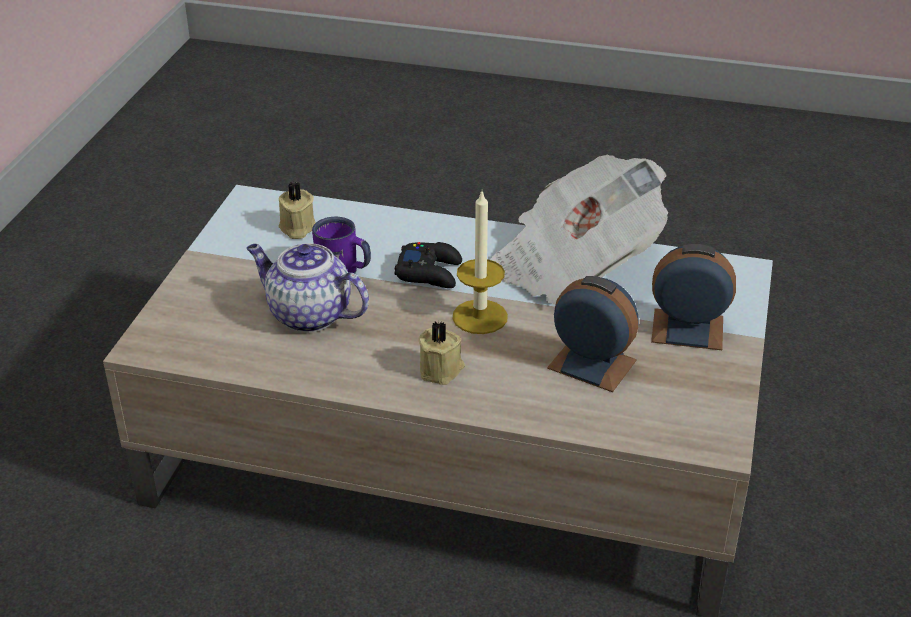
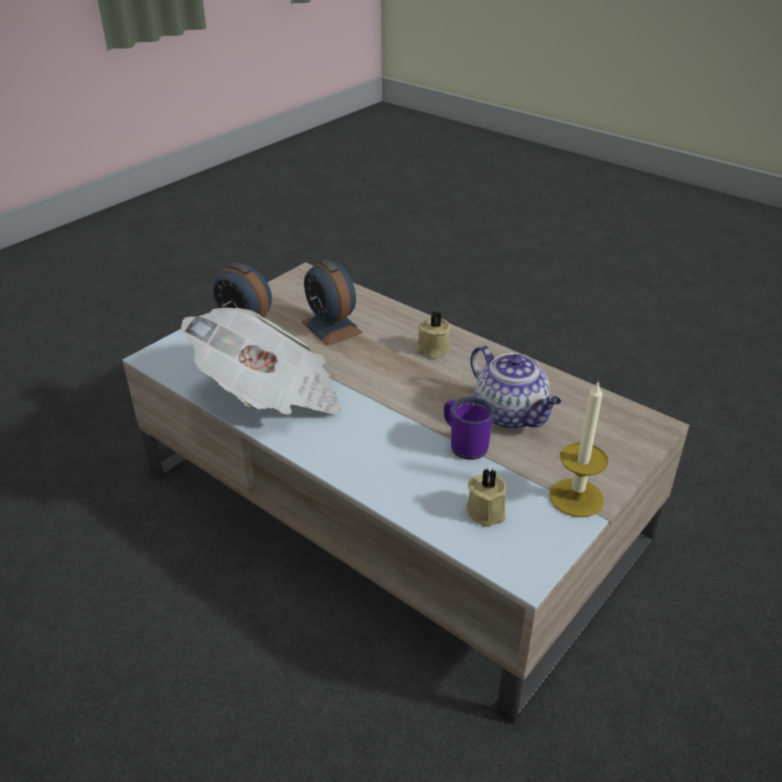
camera: 155 degrees left, 0 degrees up
(430, 272) = (390, 423): black game controller -> none
(480, 317) = (378, 376): candle -> candle (576, 497)

